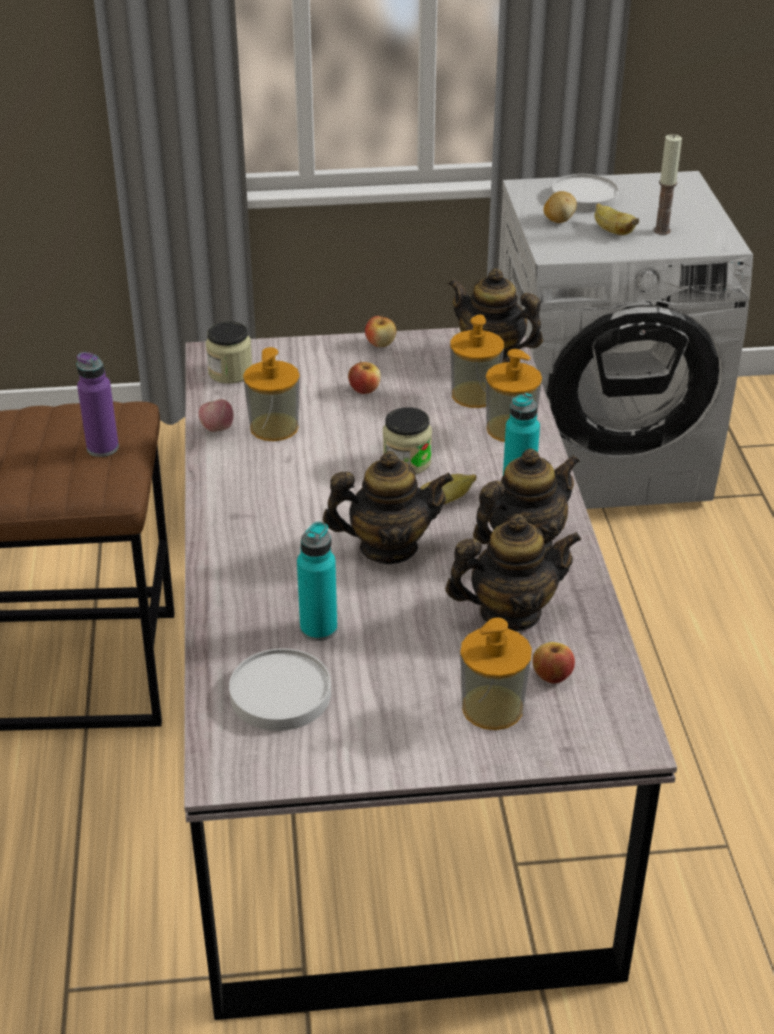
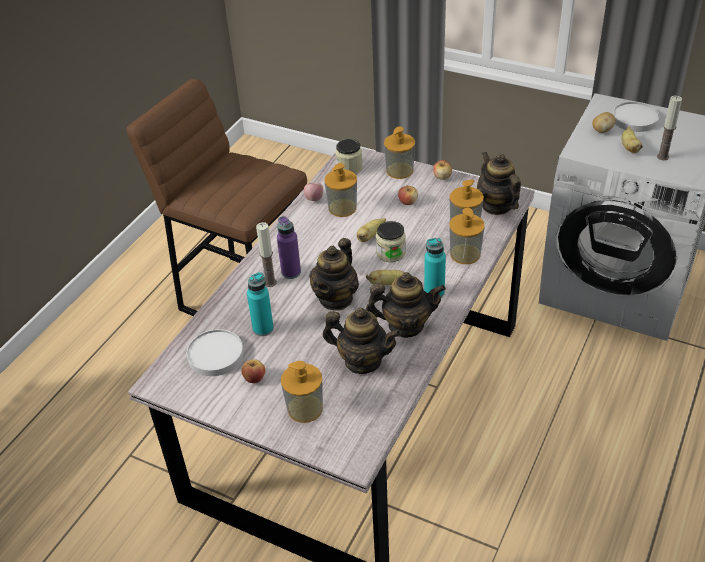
camera: 35 degrees right, 5 degrees up
(102, 448) = (254, 190): purple bottle -> purple bottle (291, 272)
(264, 563) = (270, 282): none -> candle
(310, 353) = (399, 170): none -> soap dispenser
(355, 450) = (370, 236): none -> banana
(388, 547) = (336, 298): teapot -> teapot turned 90 degrees clockwise
(552, 676) = (350, 405): apple -> apple (254, 378)

